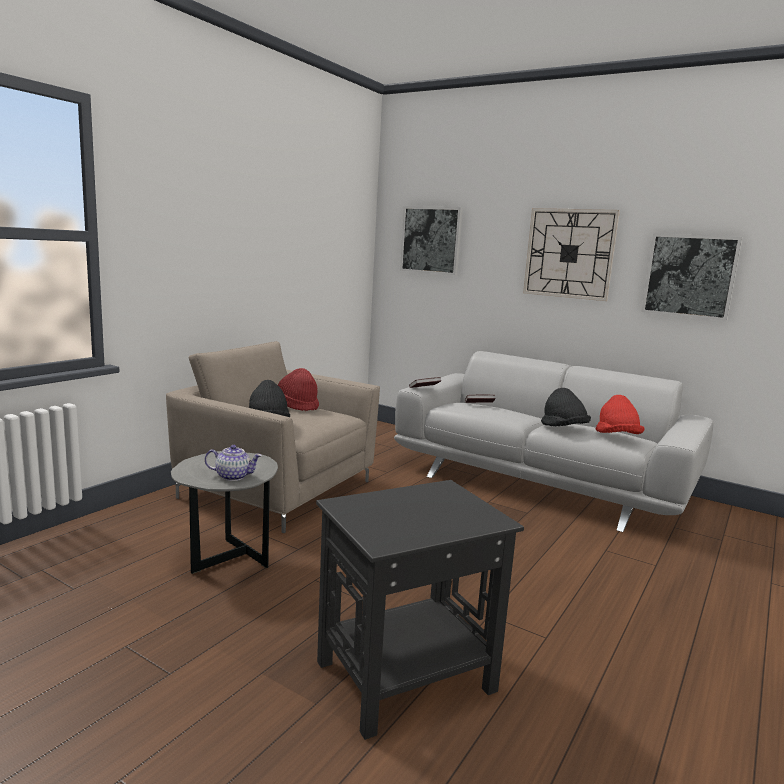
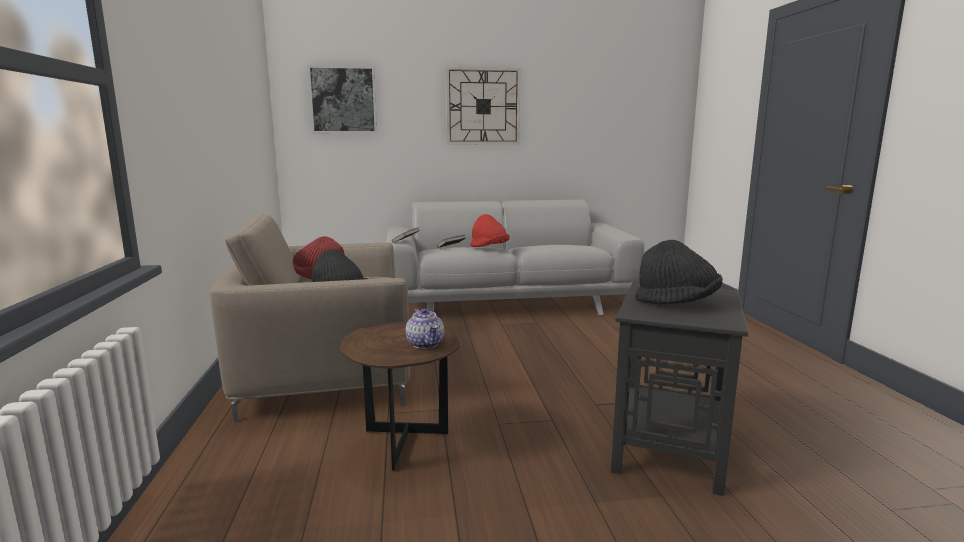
camera: 40 degrees left, 0 degrees up
(226, 561) = (403, 446): grey side table -> brown side table
(233, 476) = (426, 344): teapot -> teapot turned 105 degrees clockwise
(563, 428) = (540, 248): black hat -> black hat (677, 303)
(617, 437) = (579, 245): red hat -> red hat (489, 248)
(690, 276) = (576, 119): picture -> none

